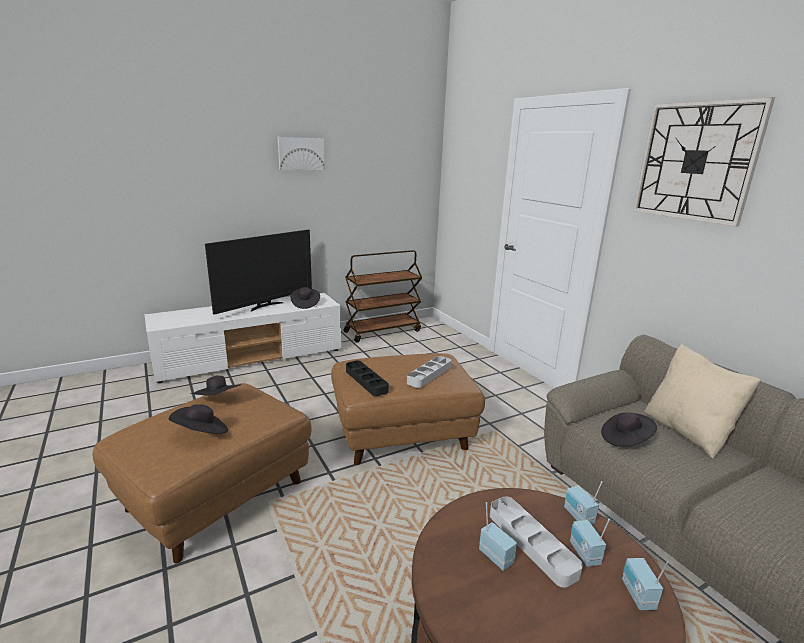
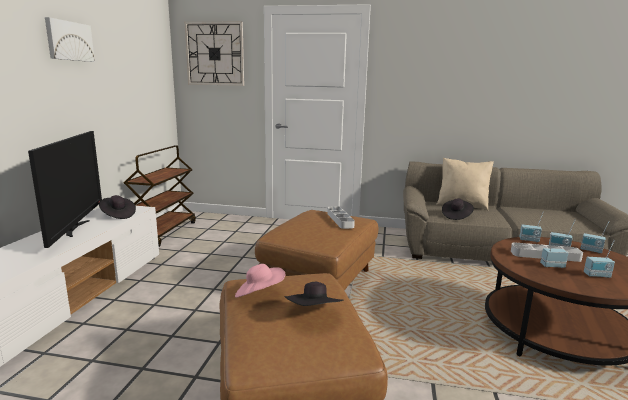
camera: 50 degrees left, 5 degrees down
(218, 401) = (259, 294): black hat -> pink hat
(366, 381) = (317, 237): black tray -> none
(516, 614) = (597, 276): none -> radio
(695, 162) = (423, 51): wall clock -> wall clock (215, 54)

